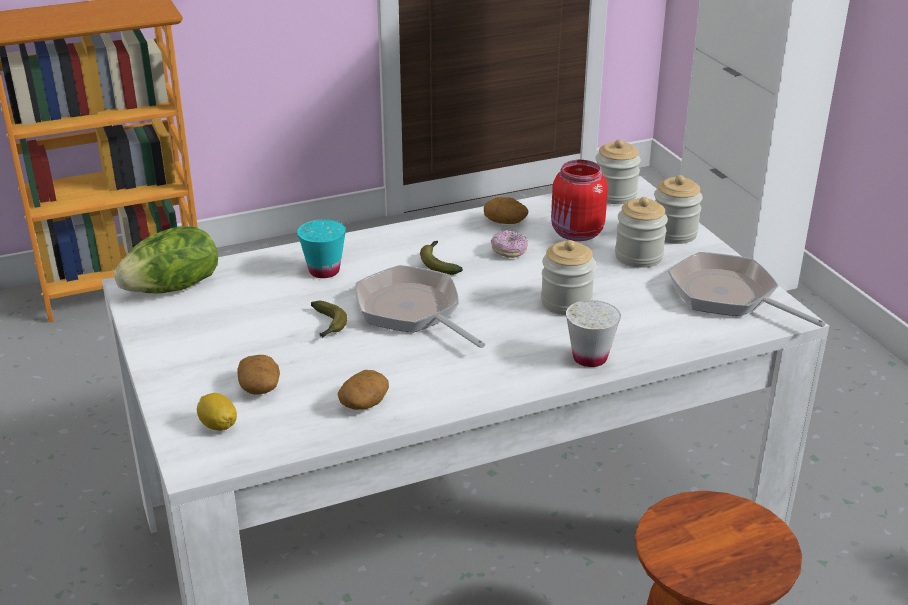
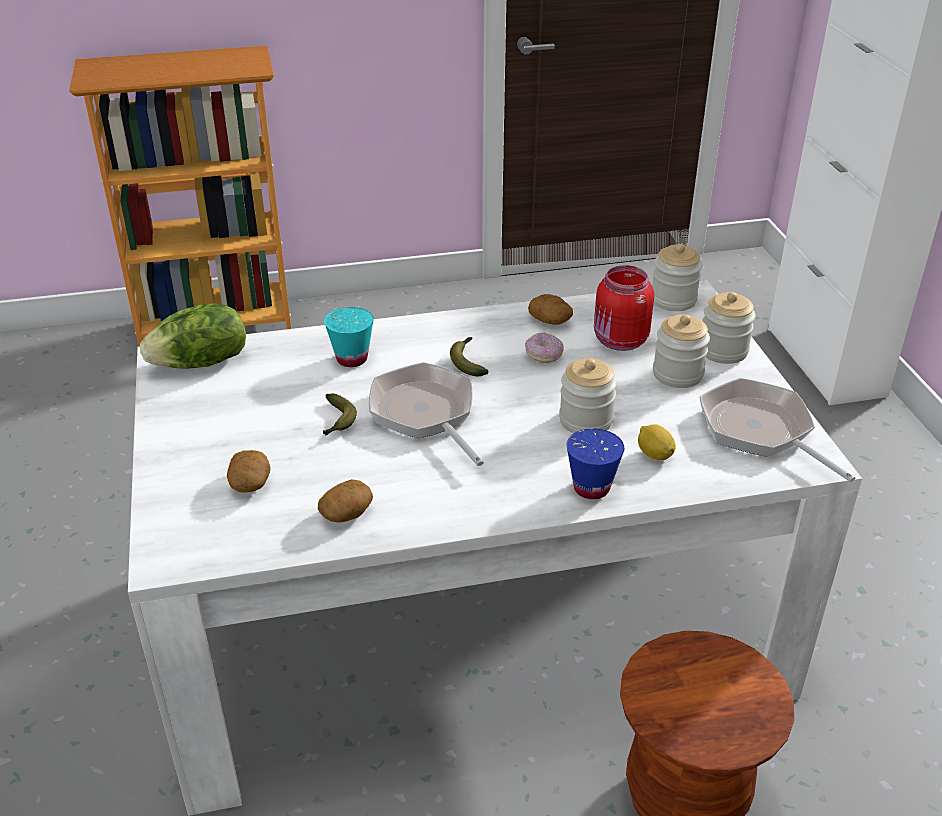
camera: 10 degrees right, 5 degrees up
(218, 425) = (198, 521): lemon -> lemon (654, 455)
(590, 358) = (591, 488): white cup -> blue cup

